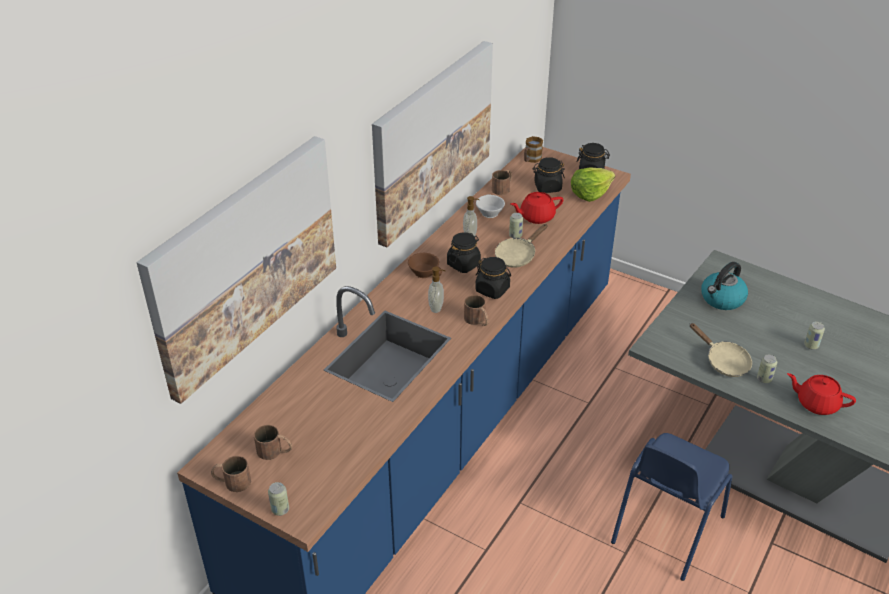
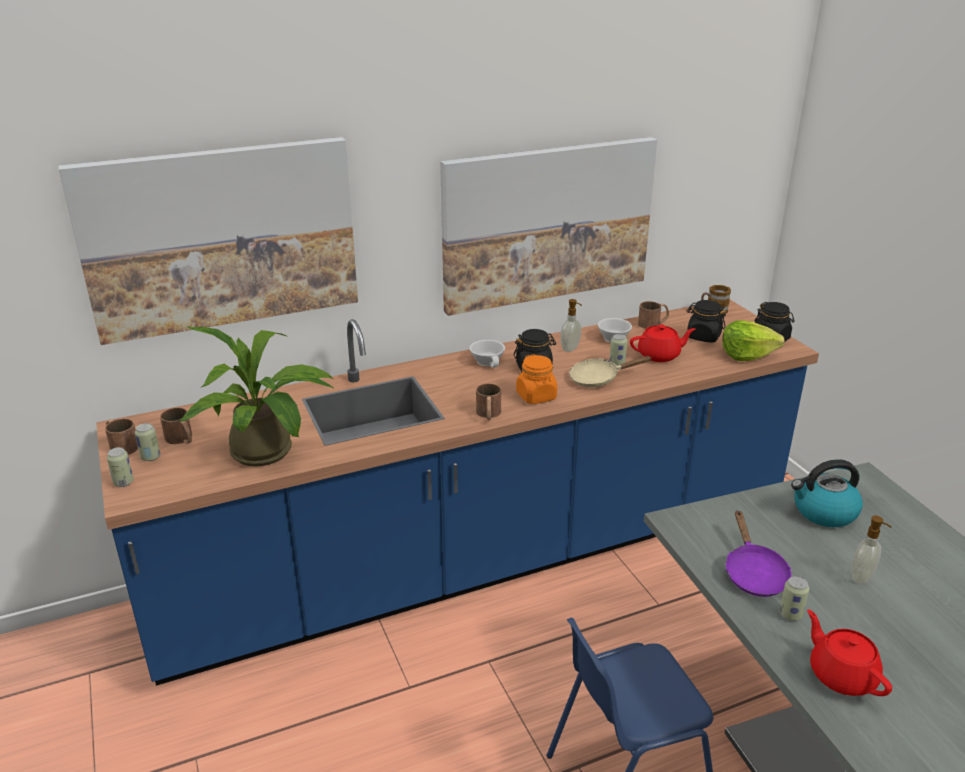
camera: 35 degrees right, 10 degrees down
(360, 429) = (268, 454): none -> potted plant
(425, 272) = (489, 361): brown cup -> white cup
(436, 307) = (463, 391): soap dispenser -> soap dispenser (862, 577)
(492, 290) = (536, 396): black jar -> orange jar
(536, 217) = (659, 355): red teapot -> red teapot turned 150 degrees clockwise
(723, 361) = (753, 573): beige frying pan -> purple frying pan
(811, 345) = (905, 608): can -> can (150, 457)

